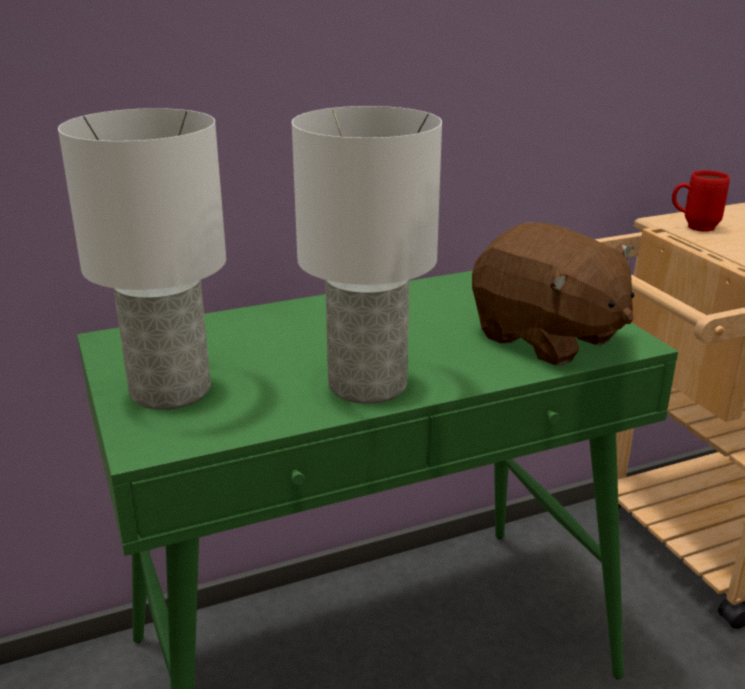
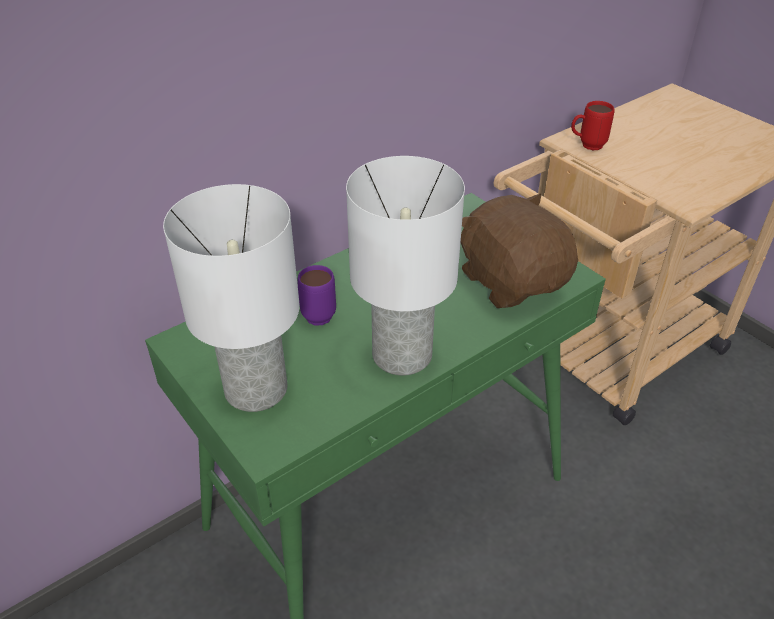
camera: 15 degrees left, 15 degrees up
(289, 336) = (320, 312): none -> purple mug
(547, 338) = (512, 281): brown plush toy -> brown plush toy turned 150 degrees counterclockwise

